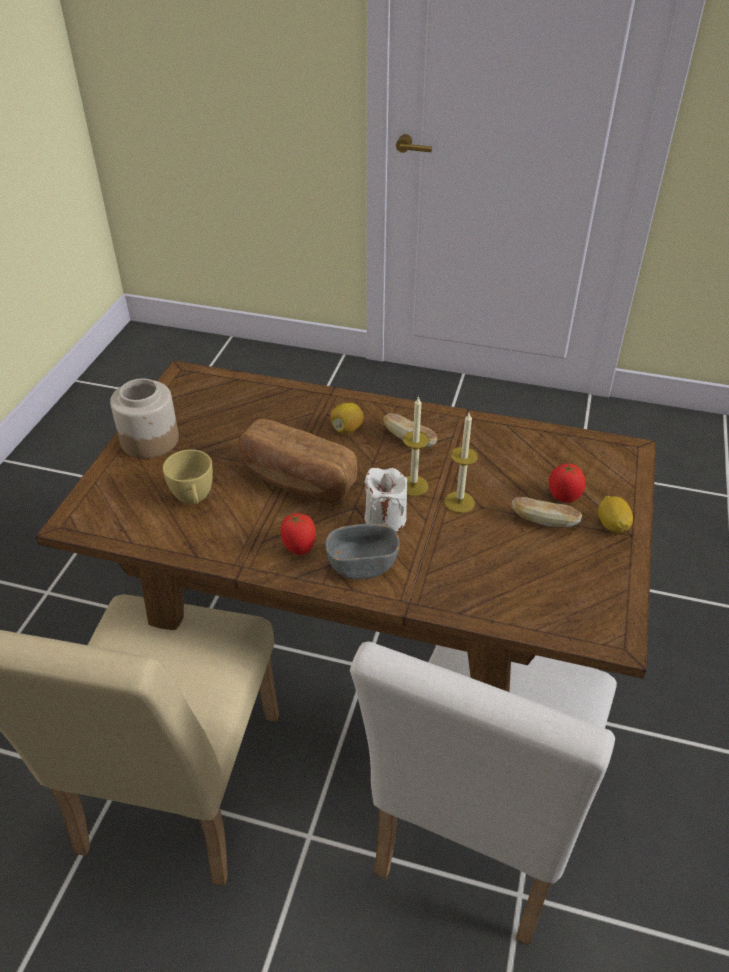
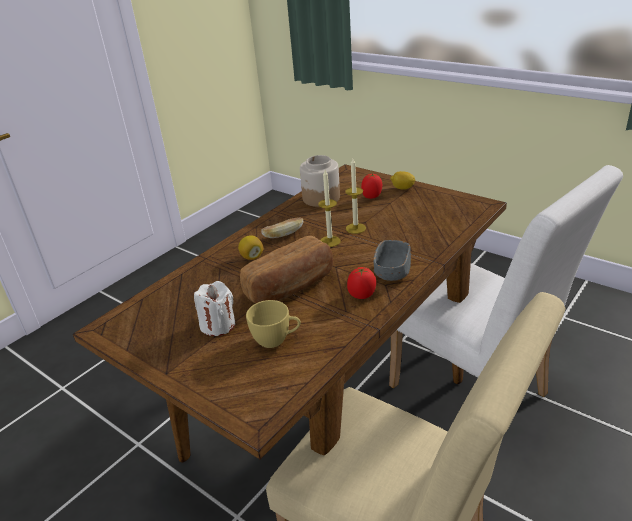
camera: 65 degrees left, 10 degrees down
(150, 440) = (179, 358): jar -> jar (321, 198)
(385, 519) = (354, 257): white candle -> white candle (218, 325)
(544, 521) = (388, 206): bread -> none

